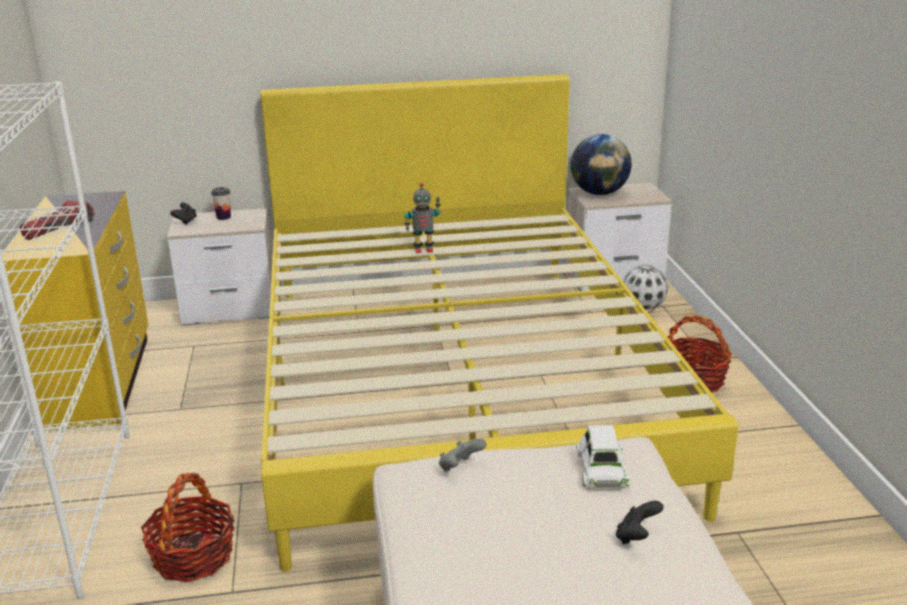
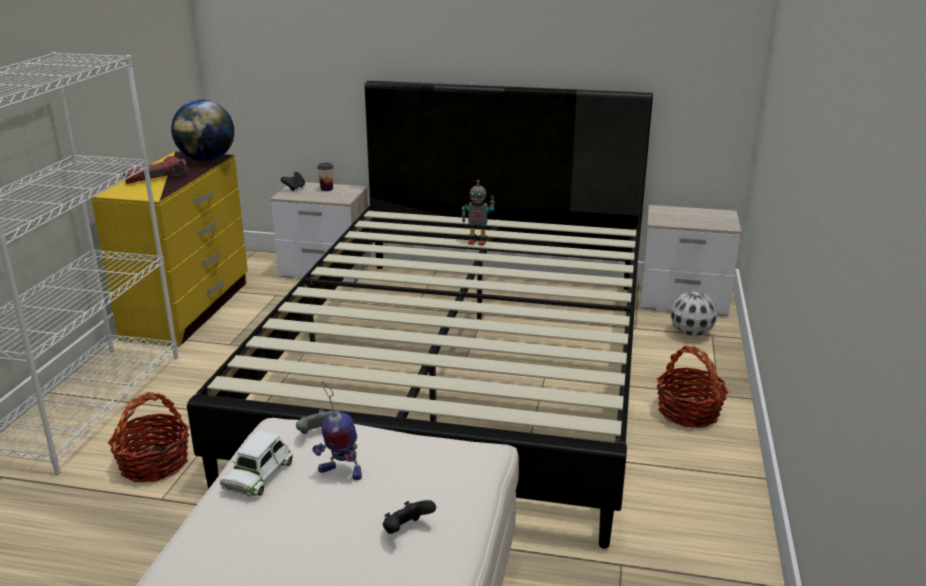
camera: 20 degrees right, 0 degrees up
(456, 382) = (464, 367): yellow bed -> black bed
(520, 499) = (340, 472): none -> toy robot
(599, 193) = (674, 214): globe -> globe (207, 160)
(602, 468) = (434, 463): white toy car -> white toy car (258, 474)

